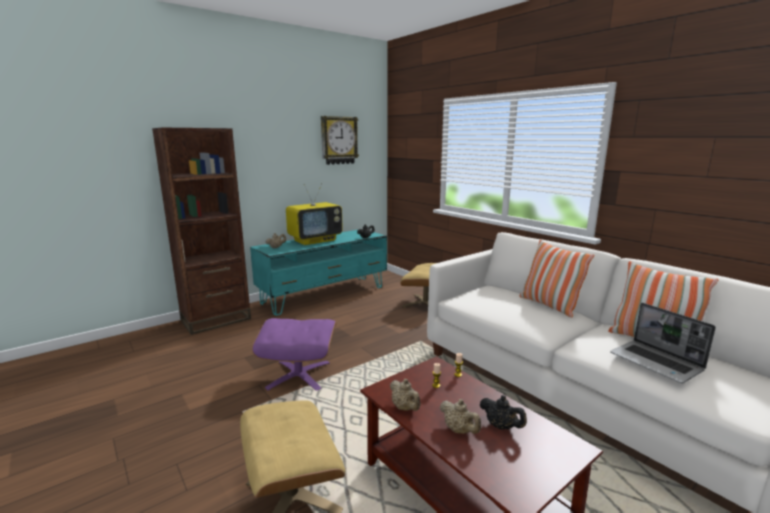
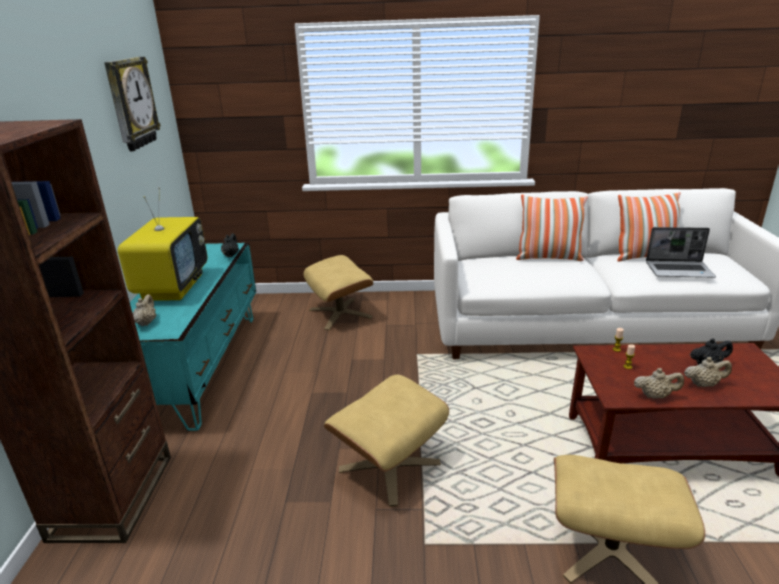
camera: 50 degrees left, 10 degrees up
(299, 375) = (389, 466): purple ottoman -> beige ottoman

